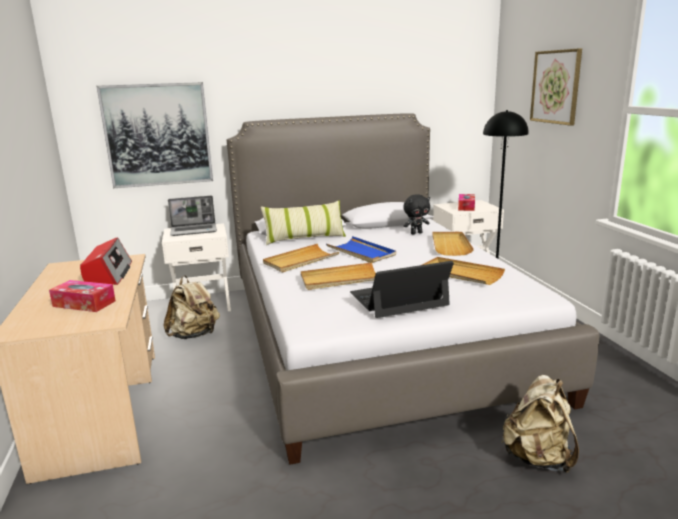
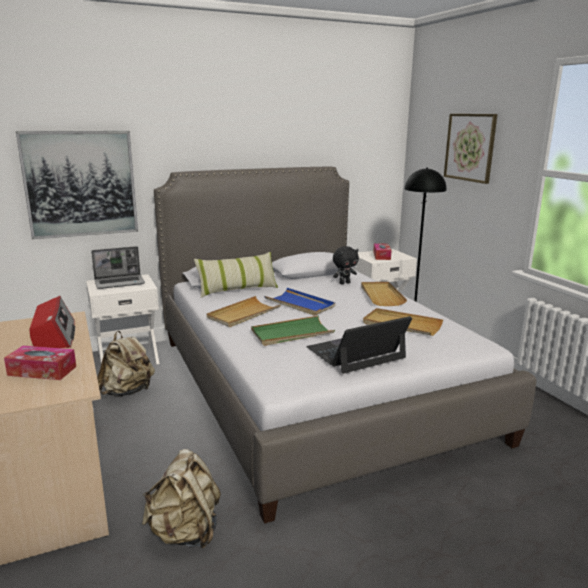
camera: 10 degrees left, 0 degrees up
(340, 279) = (291, 334): beige tray -> green tray
(538, 458) = (493, 498): beige backpack -> beige backpack (185, 532)

